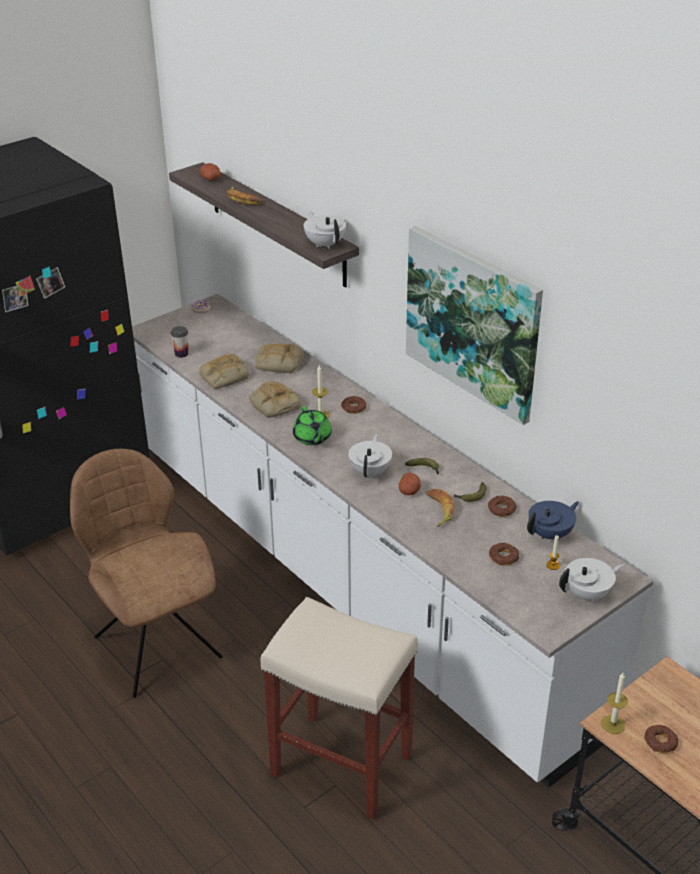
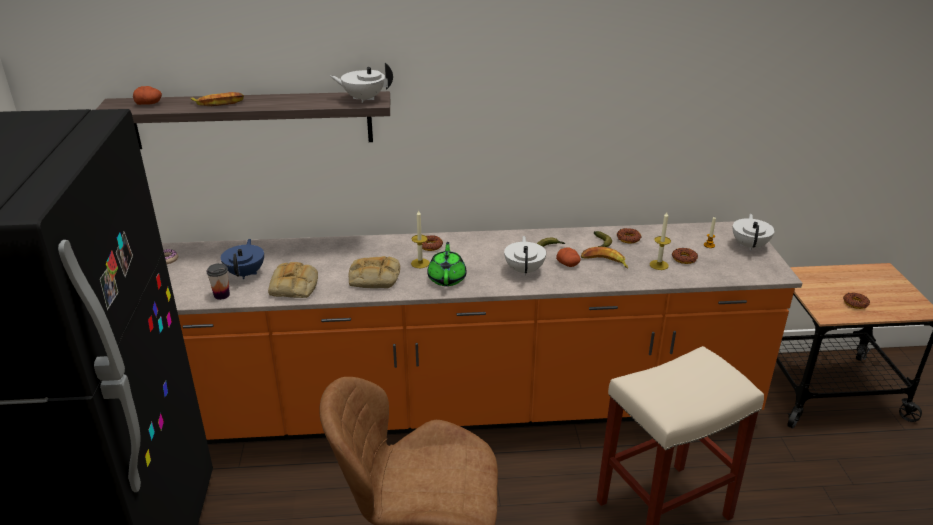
camera: 55 degrees left, 5 degrees down
(278, 363) = (316, 254): bread -> none
(312, 438) = (447, 278): green teapot -> green teapot turned 105 degrees counterclockwise
(351, 581) = (466, 408): white counter -> orange counter
(370, 471) = (524, 270): white teapot -> white teapot turned 45 degrees clockwise
(473, 322) = (549, 100): picture -> none
(550, 534) = (674, 233): blue teapot -> blue teapot (246, 273)
(613, 724) = (830, 313): candle -> candle (659, 265)

